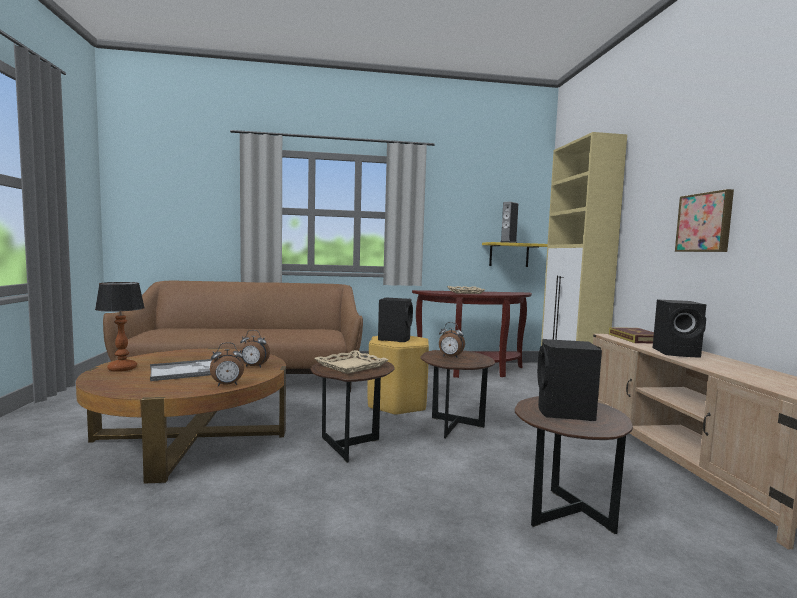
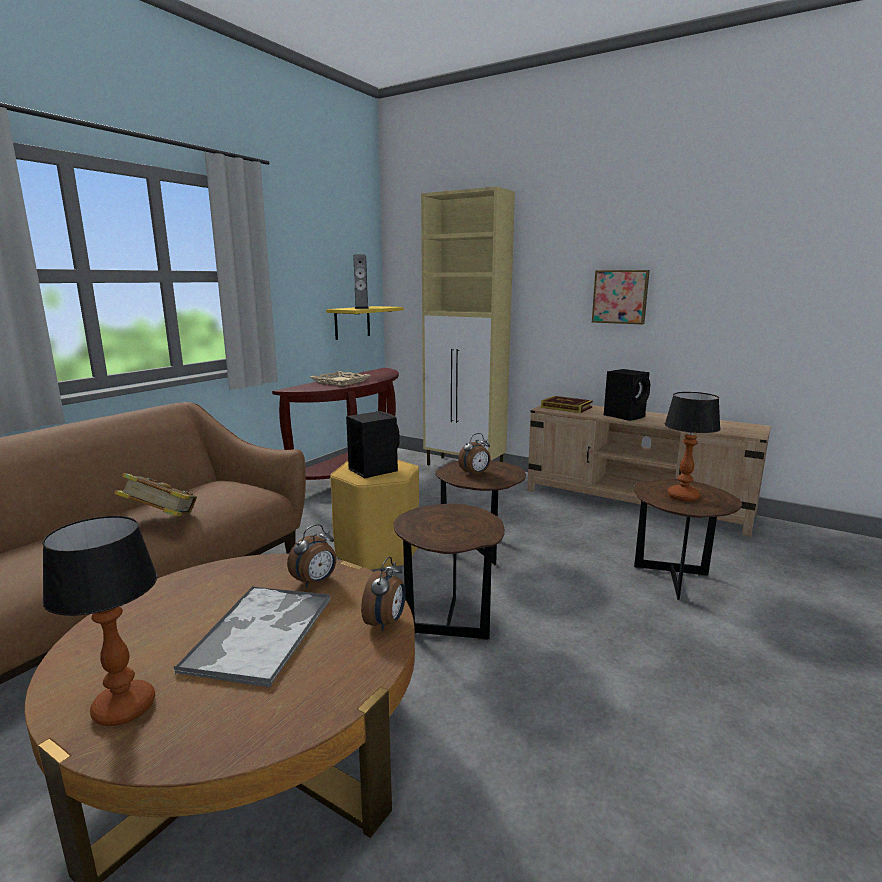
camera: 50 degrees left, 10 degrees up
(271, 333) = (161, 520): none -> book
(351, 366) = (447, 525): beige tray -> none
(565, 413) = (683, 496): black speaker -> table lamp

